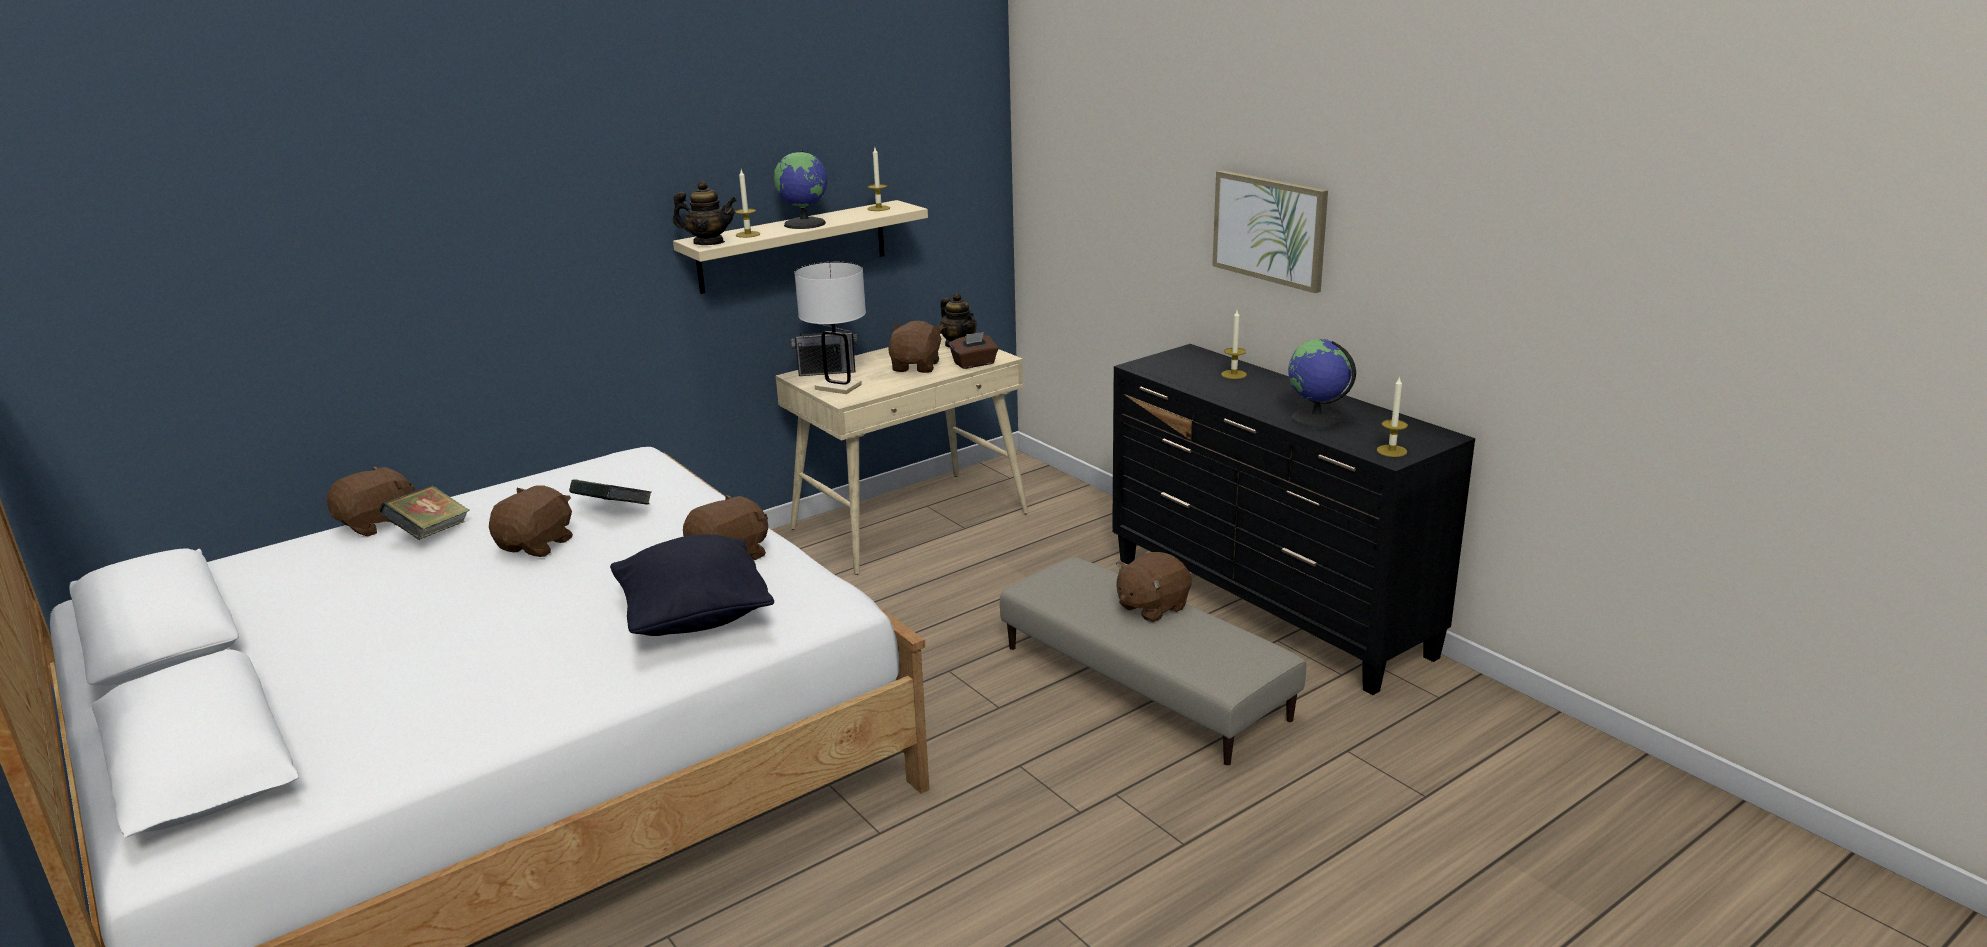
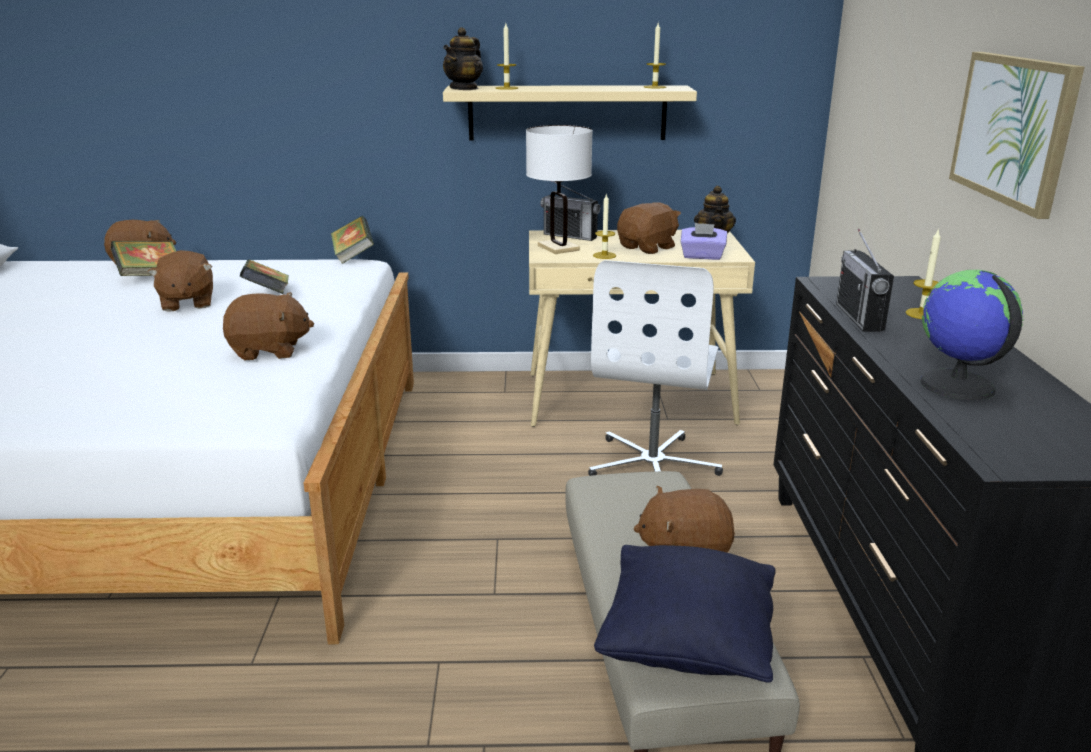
camera: 35 degrees right, 0 degrees up
(537, 545) = (187, 303): brown plush toy -> brown plush toy turned 105 degrees clockwise
(616, 449) = (353, 256): none -> book
(695, 619) = (153, 388): black pillow -> black pillow (686, 644)
(709, 243) = (464, 88): teapot -> teapot turned 75 degrees clockwise
(805, 224) = (568, 88): globe -> none
(974, 364) = (702, 256): brown tissue box -> purple tissue box
(1000, 569) = (653, 465): none -> white office chair
(1201, 388) = (859, 317): none -> radio
(1391, 451) = (1016, 454): candle -> candle (604, 255)

